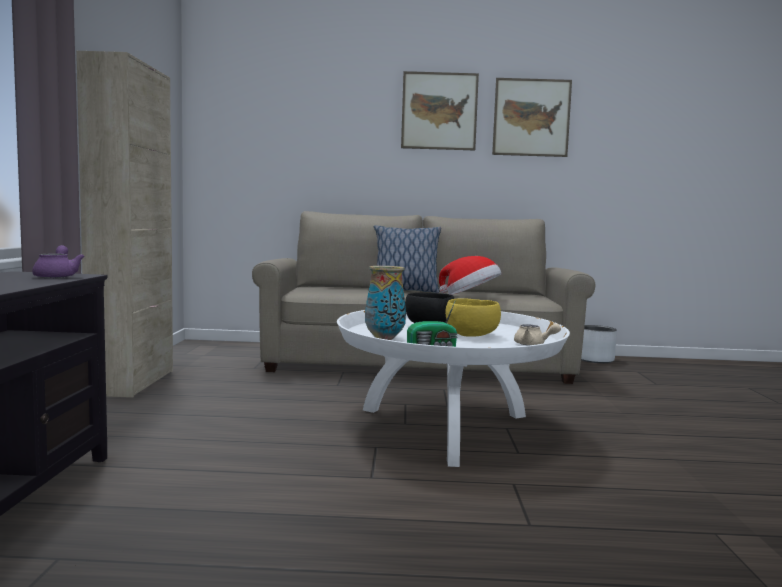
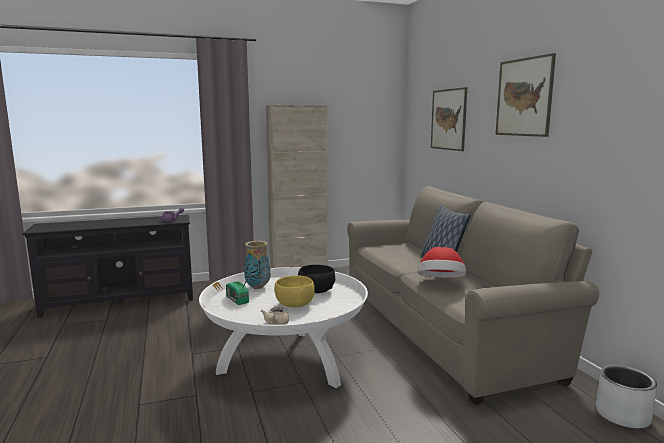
camera: 70 degrees right, 5 degrees up
(531, 117) = (601, 97): picture -> picture (448, 119)

